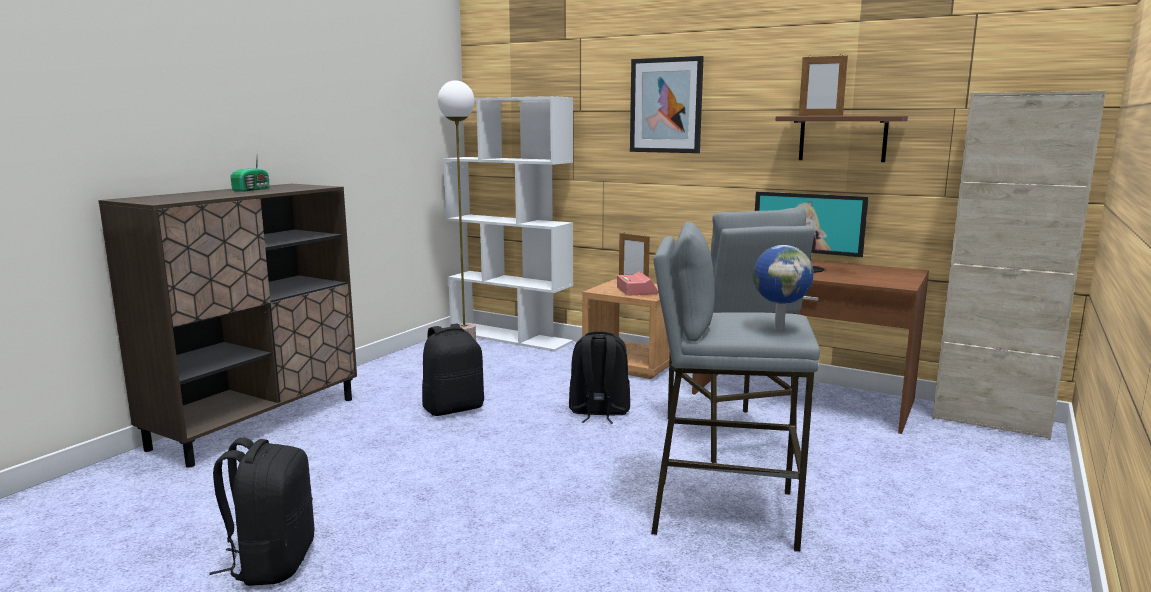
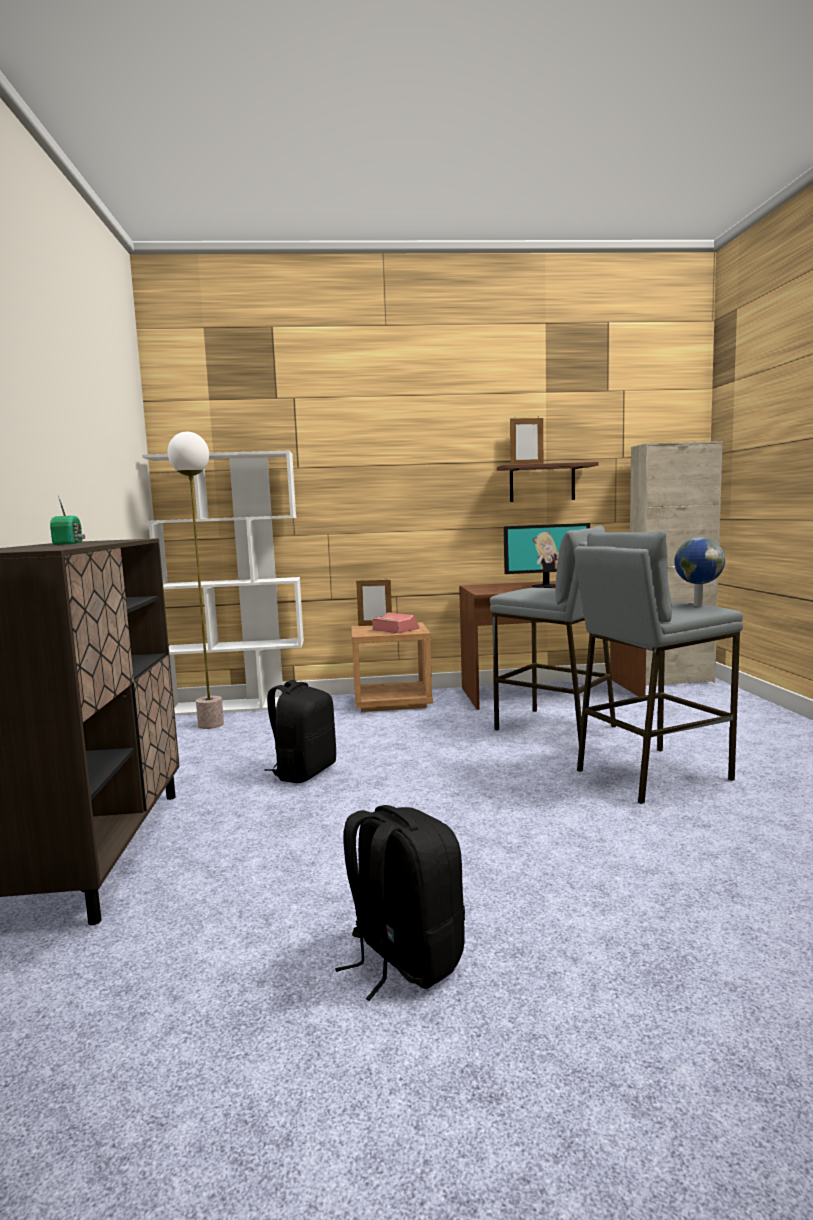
camera: 35 degrees left, 5 degrees down
(598, 412) = (436, 740): black backpack -> none
(666, 105) = (389, 460): picture -> none

